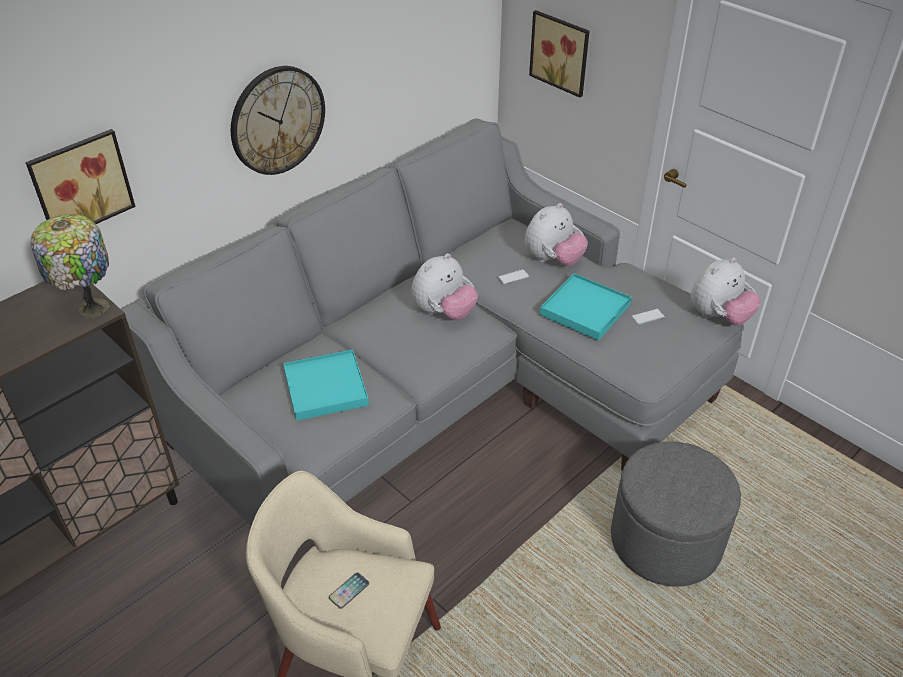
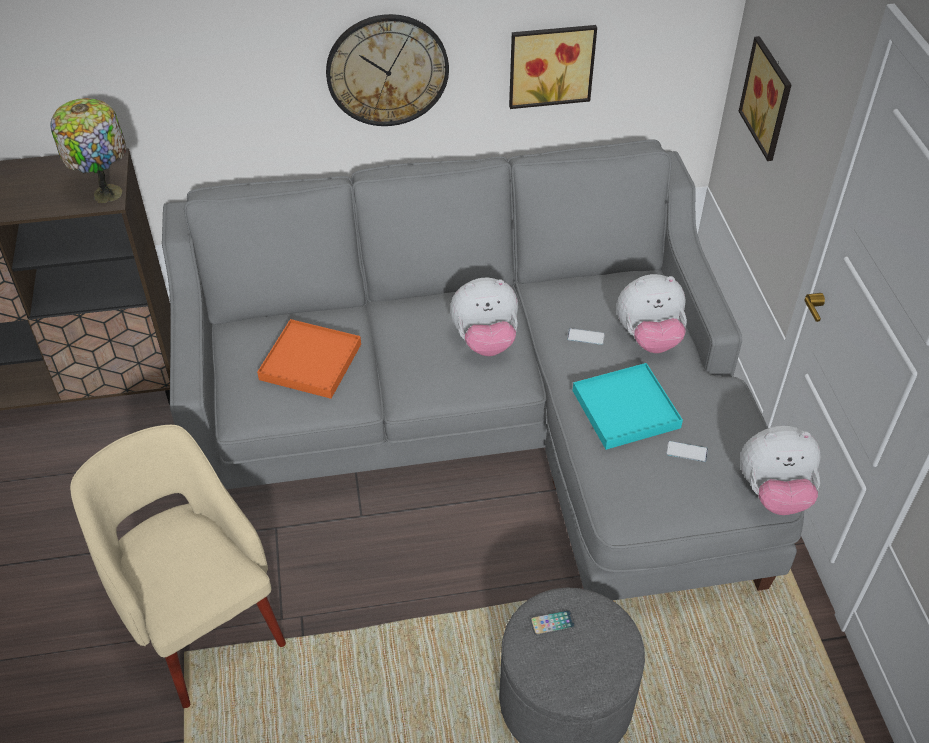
camera: 35 degrees right, 5 degrees up
(80, 183) = (148, 72): picture -> picture (550, 64)
(325, 388) = (310, 362): turquoise tray -> orange tray
(349, 591) = (176, 558): phone -> phone (552, 623)

